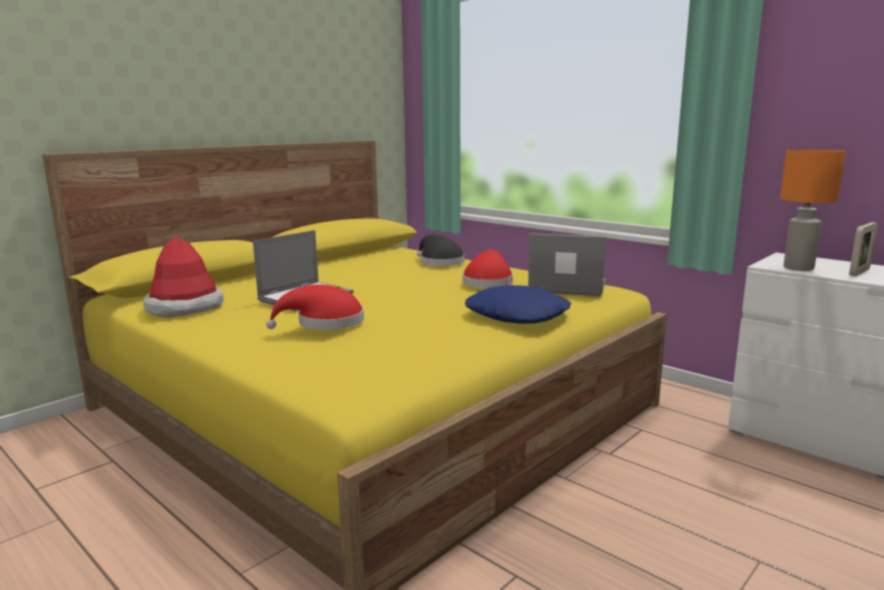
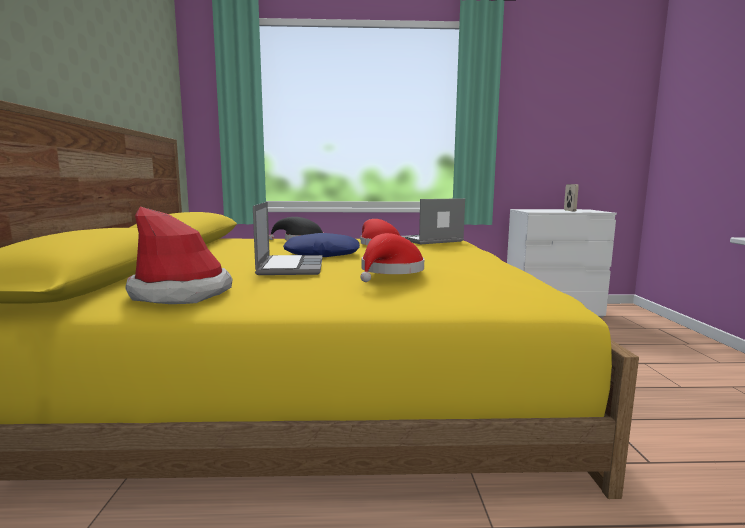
camera: 45 degrees left, 5 degrees down
(517, 315) = (462, 253): blue pillow -> blue pillow (322, 254)
(799, 268) = (547, 211): orange table lamp -> none

